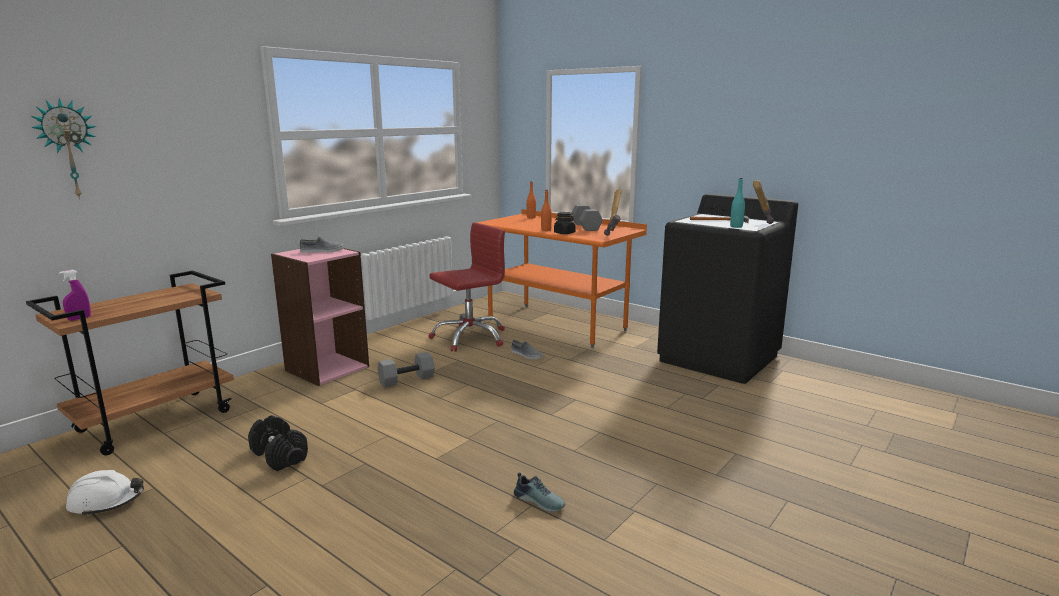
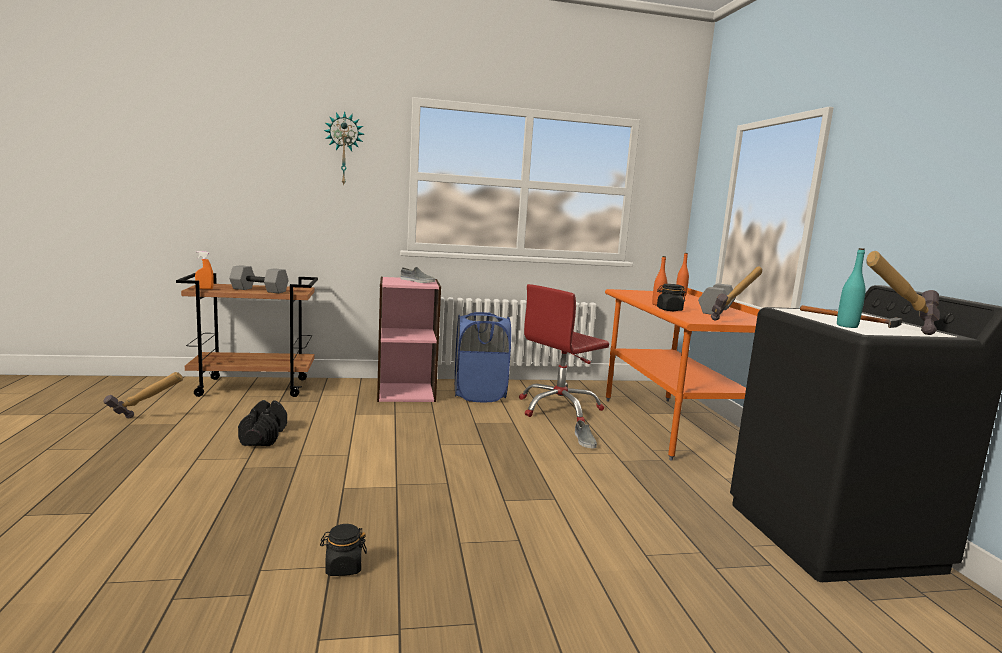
camera: 40 degrees right, 5 degrees down
(68, 149) = (245, 168): wall clock -> wall clock (344, 149)
(79, 318) = (204, 289): purple spray bottle -> orange spray bottle
(106, 502) = (145, 421): white hard hat -> hammer
(392, 348) = (479, 394): none -> blue laundry basket
(407, 379) = (443, 421): grey dumbbell -> grey dumbbell (260, 290)
(469, 337) = (559, 408): red office chair -> red office chair turned 135 degrees clockwise
(540, 500) = (343, 567): shoe -> black jar

